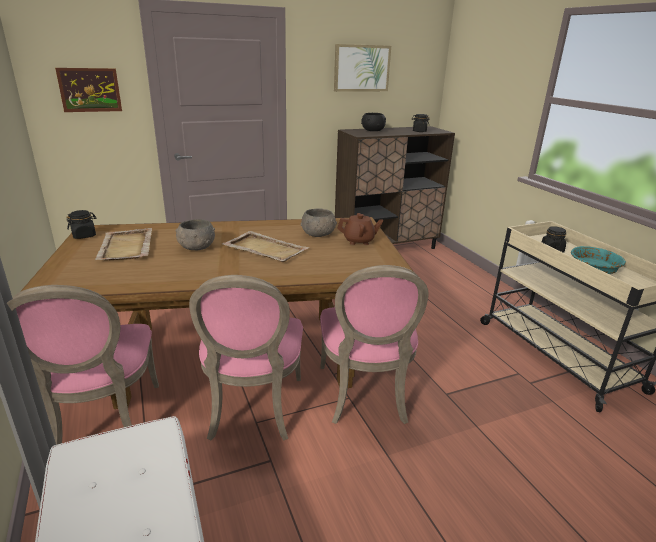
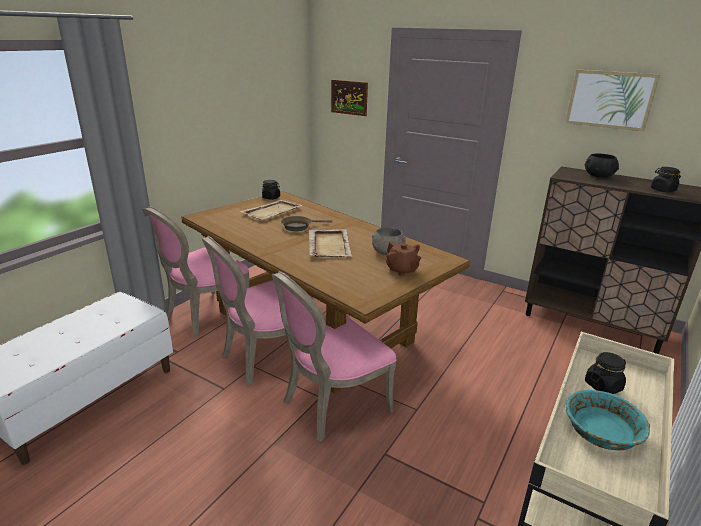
camera: 55 degrees right, 0 degrees up
(196, 247) = (299, 226): grey bowl -> brown frying pan

